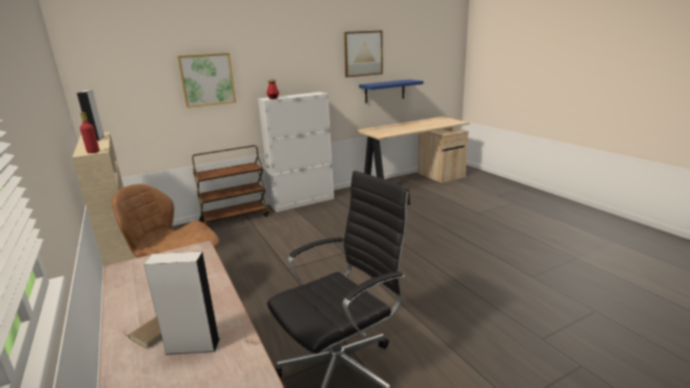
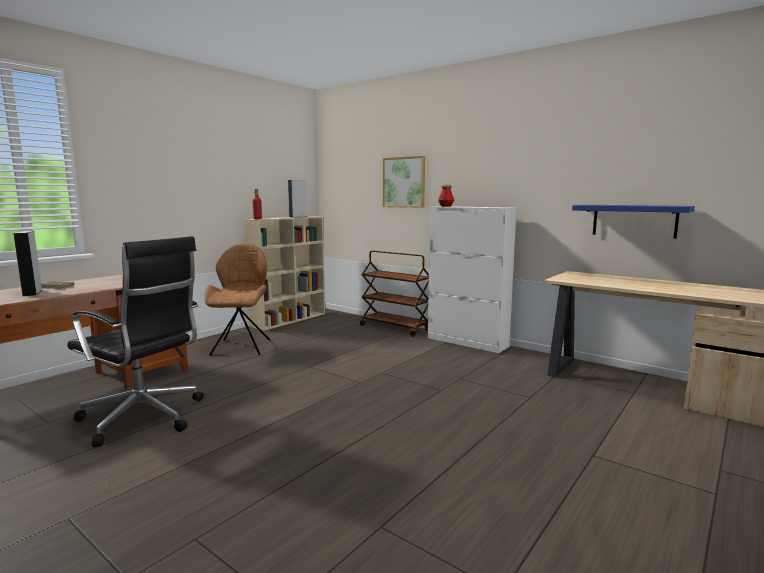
camera: 65 degrees right, 10 degrees down
(363, 53) = (596, 158): picture -> none

